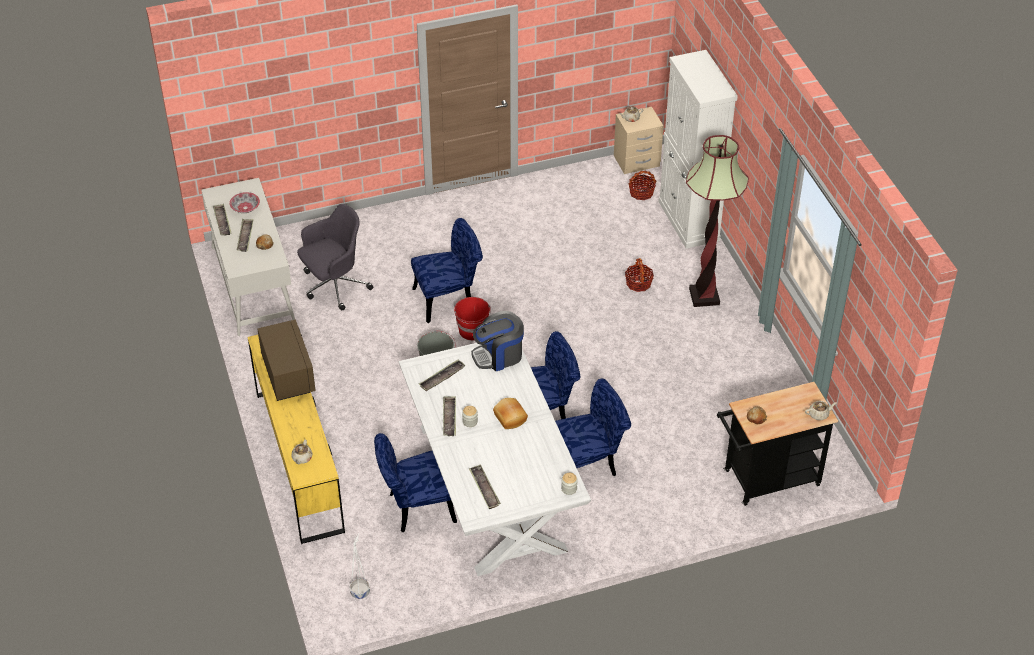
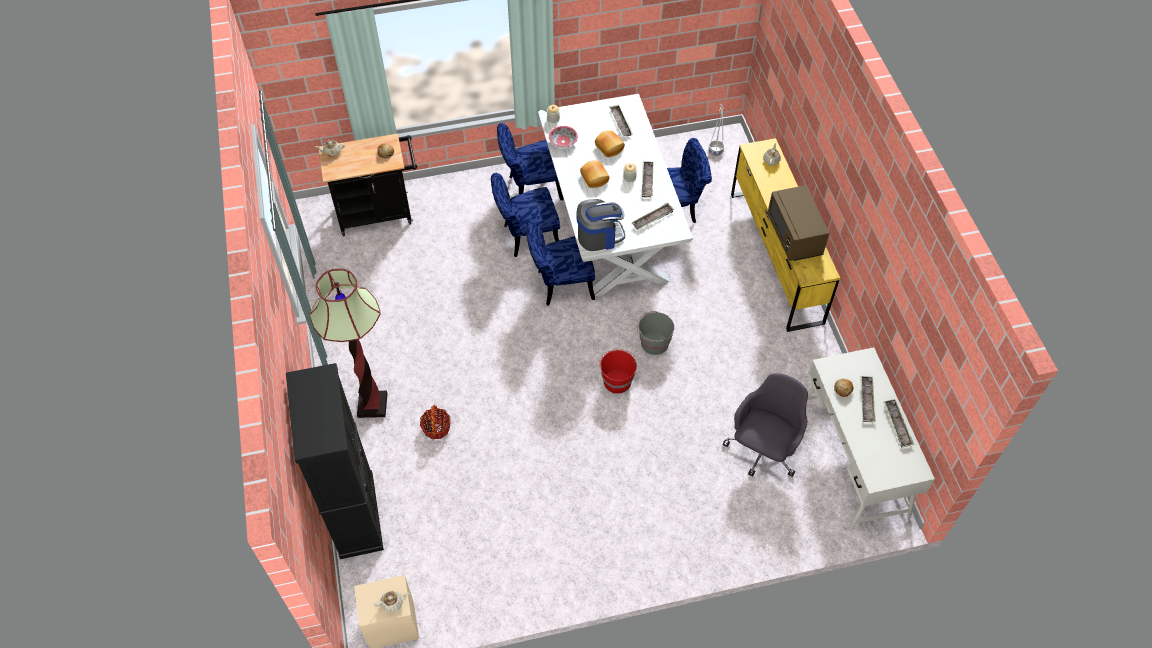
camera: 175 degrees left, 10 degrees up
(245, 208) = (875, 444): bowl -> bowl (563, 141)
(334, 286) = (763, 450): grey office chair -> grey office chair turned 150 degrees clockwise
(449, 298) = (639, 423): blue chair -> blue chair (530, 188)
(495, 456) = (610, 147): none -> bread
(641, 193) = (400, 566): basket -> none
(689, 221) = (356, 514): white cabinet -> black cabinet

